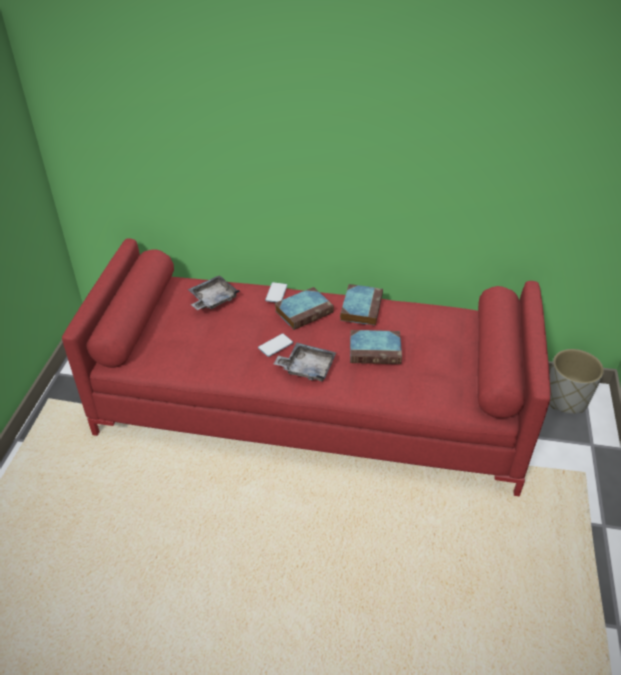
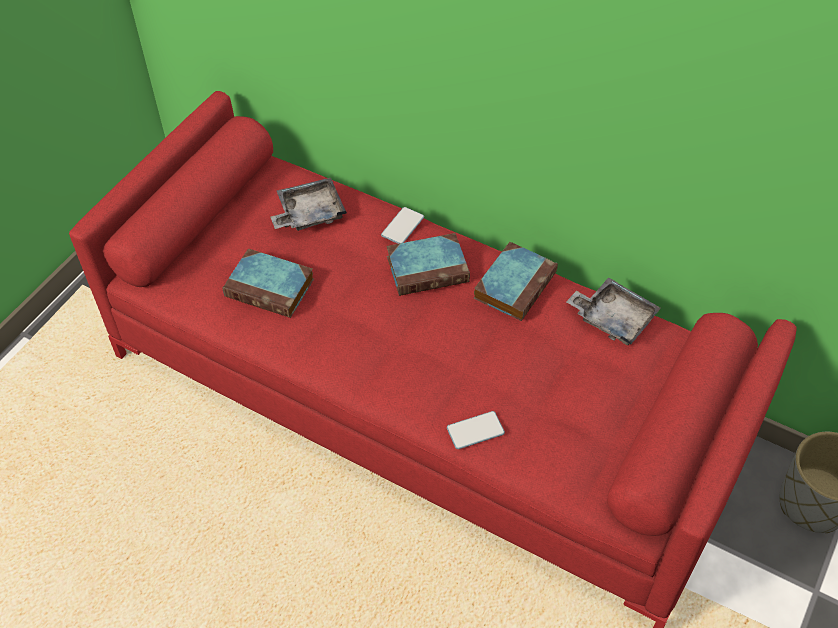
camera: 20 degrees right, 10 degrees up
(275, 345) = (361, 315): phone -> phone (475, 431)
(307, 368) = (389, 364): grey tray -> grey tray (613, 318)
(376, 350) = (502, 364): book -> book (271, 287)

